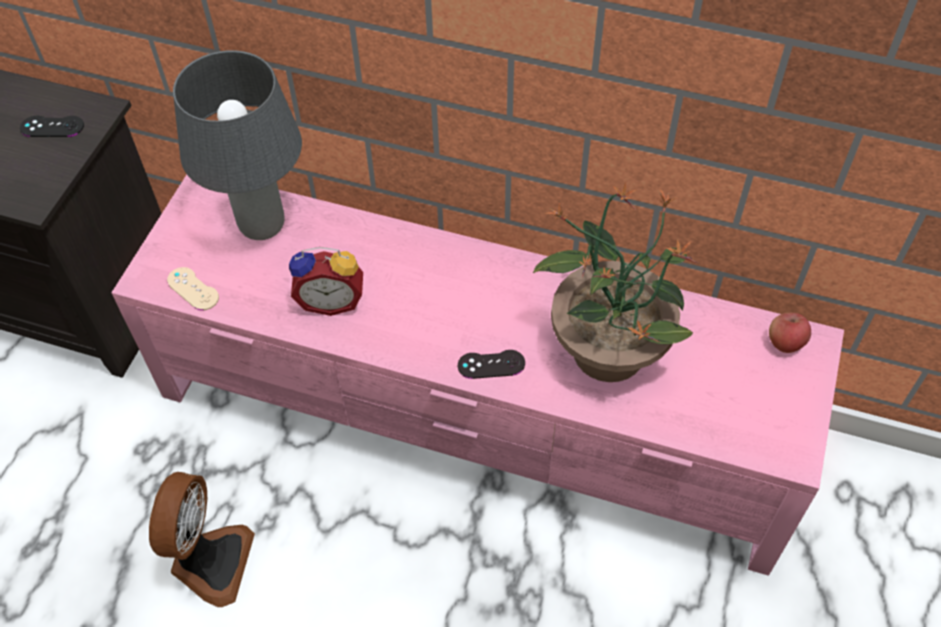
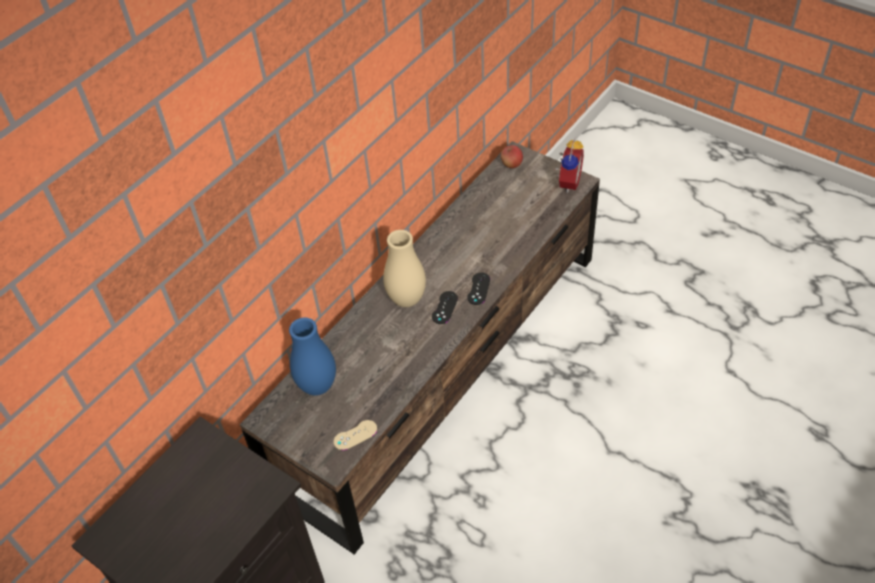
camera: 70 degrees left, 5 degrees down
(52, 127) = (201, 469): black game controller -> black game controller (444, 307)
(210, 562) = (498, 539): fan -> none
(264, 225) = (317, 386): grey table lamp -> blue vase
(331, 300) = (398, 358): alarm clock -> alarm clock (567, 182)
(441, 280) = (407, 299): none -> beige vase
(476, 416) = (444, 366): pink tv stand -> brown tv stand
(608, 349) = (488, 235): potted plant -> none

